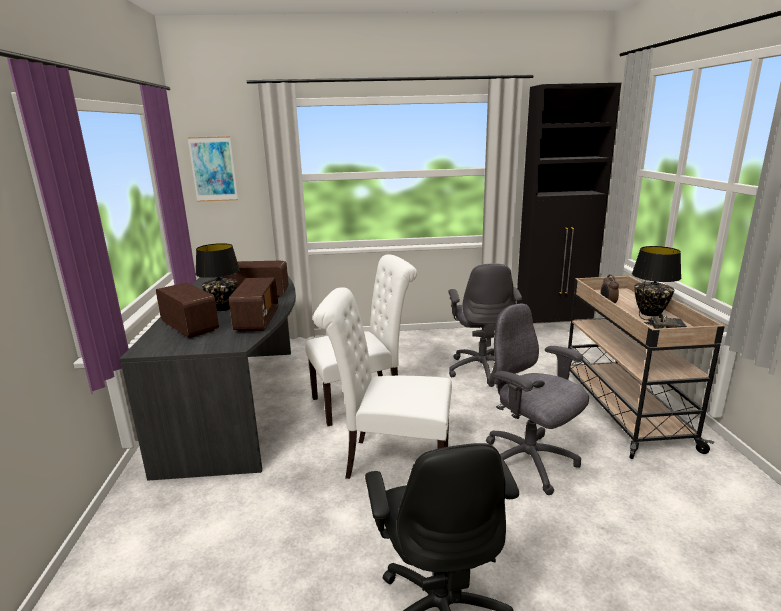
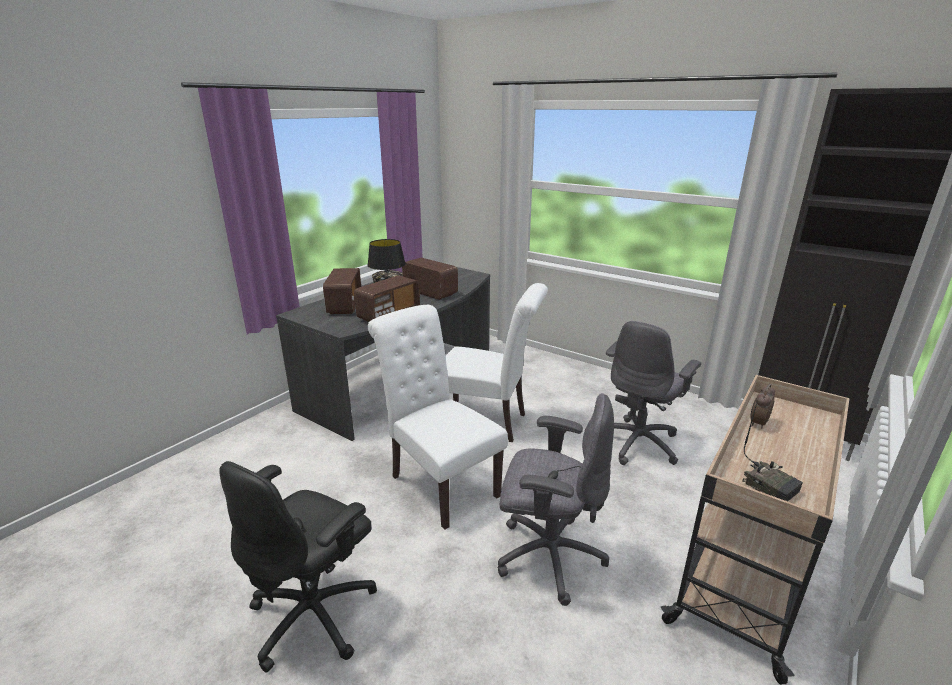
camera: 40 degrees right, 5 degrees up
(213, 169) = (464, 167): picture -> none
(529, 463) = (548, 555): grey office chair -> grey office chair turned 105 degrees clockwise
(650, 313) = (796, 458): black table lamp -> none

